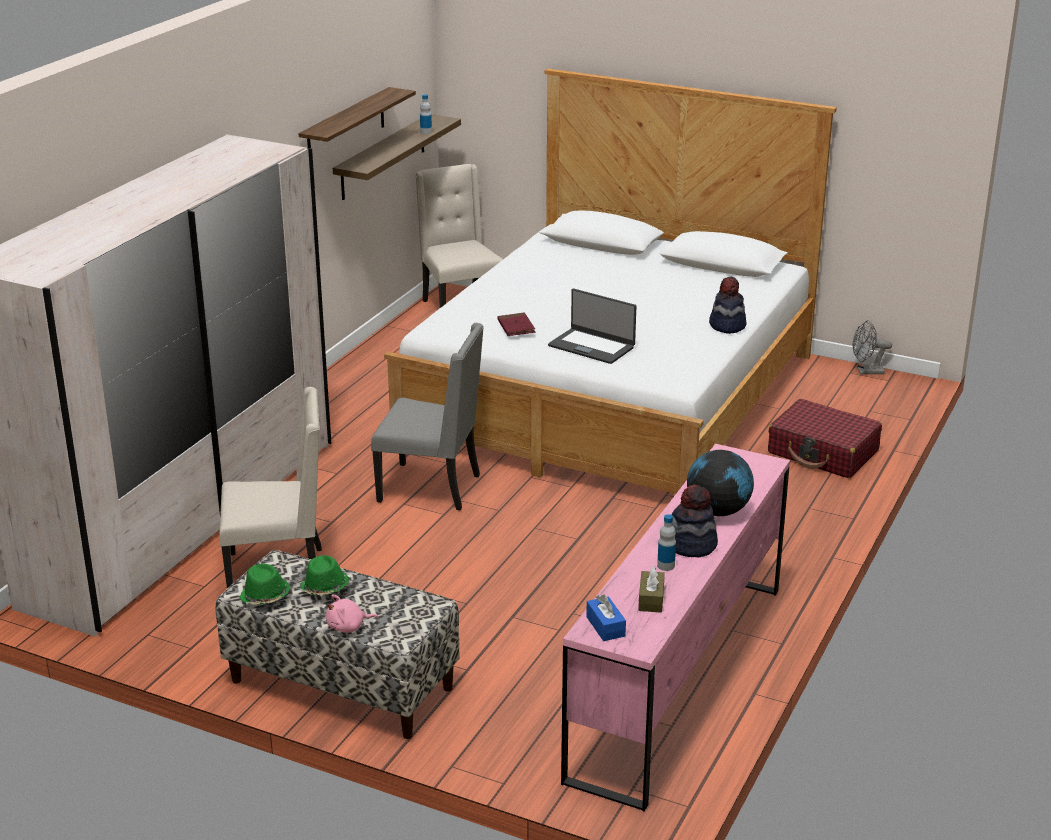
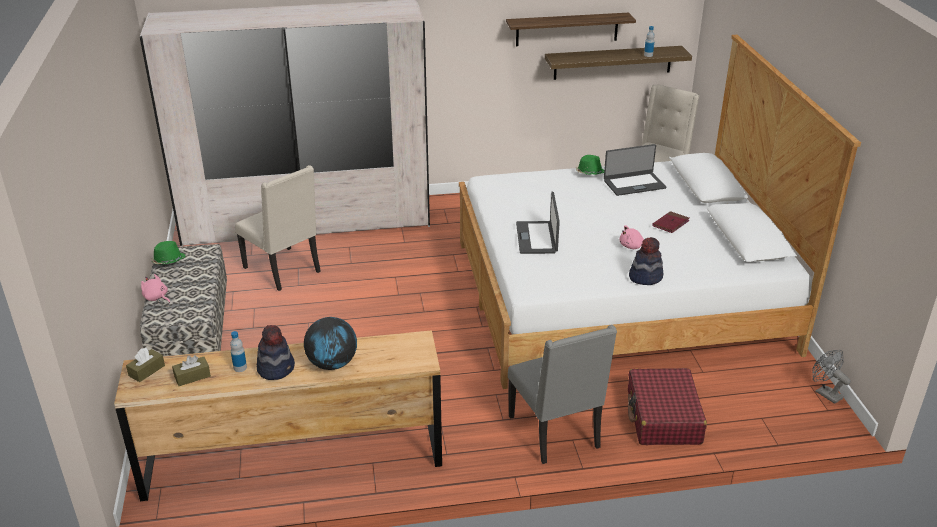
camera: 55 degrees right, 5 degrees up
(324, 588) = (191, 274): green hat -> green hat (589, 173)
(432, 488) = (423, 278): grey chair -> grey chair (556, 433)
(516, 327) = (524, 202): red book -> red book (670, 224)
(554, 269) = (634, 184): none -> laptop
(605, 626) = (147, 371): blue tissue box -> brown tissue box
(668, 311) = (632, 246): none -> pink plush toy
(678, 679) = (294, 460): pink dresser -> brown dresser

